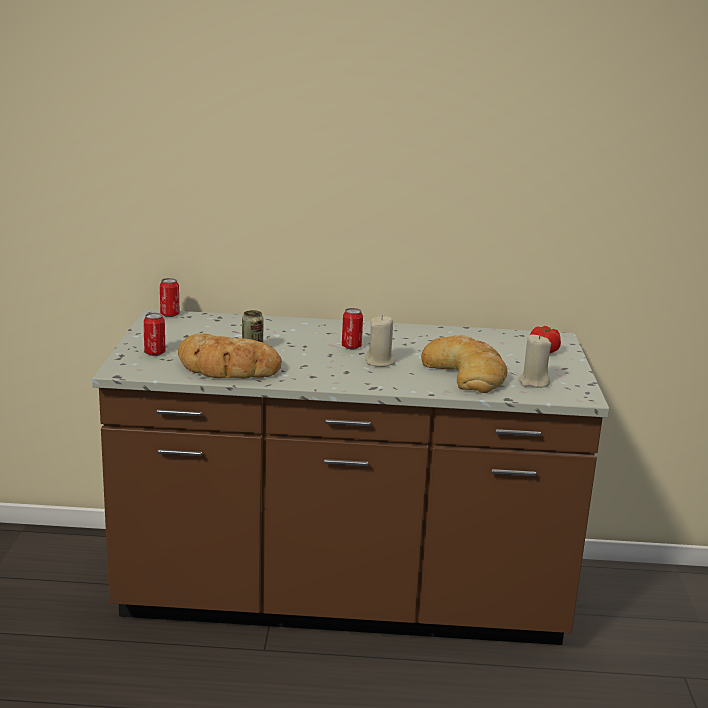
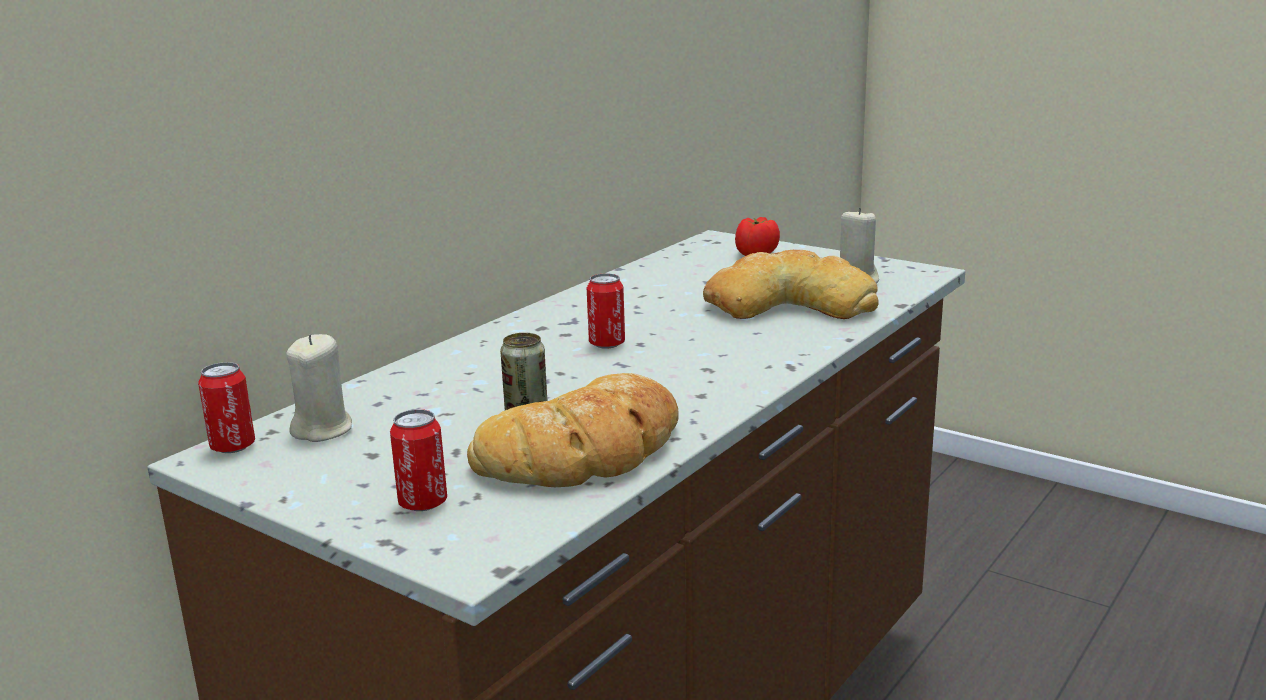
camera: 55 degrees left, 0 degrees up
(380, 362) = (692, 340): beige candle -> beige candle (323, 430)

